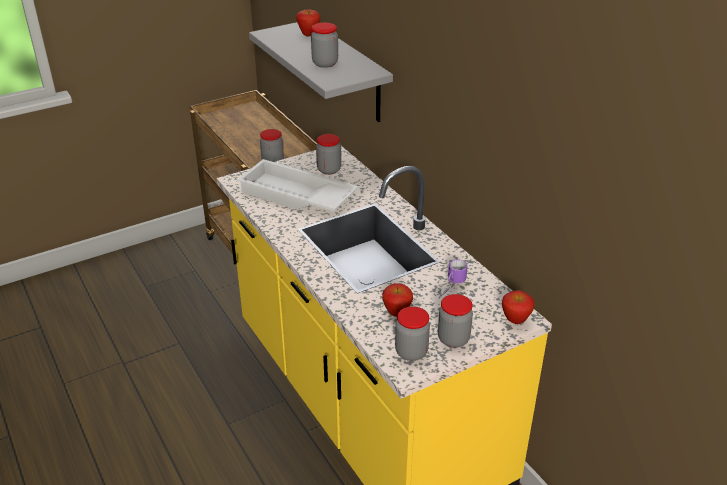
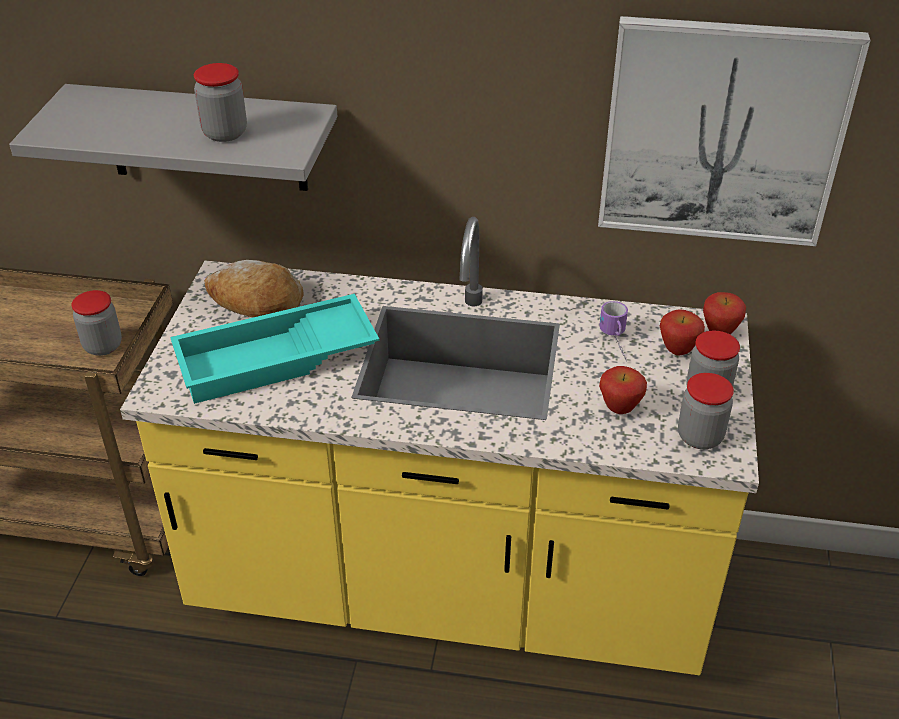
camera: 50 degrees left, 5 degrees up
(296, 196) = (276, 360): white tray -> turquoise tray
(309, 35) = (115, 106): apple -> apple (677, 351)
(329, 170) = (255, 300): jar -> bread
(551, 177) = (722, 132): none -> picture

